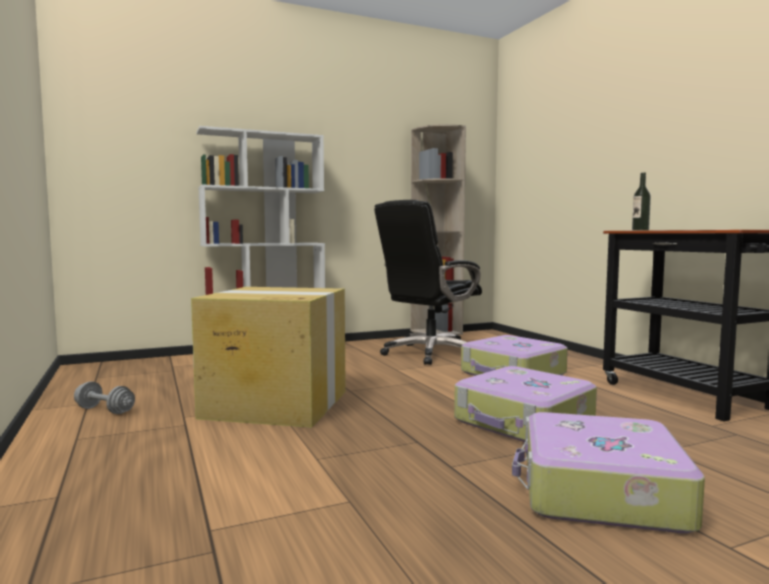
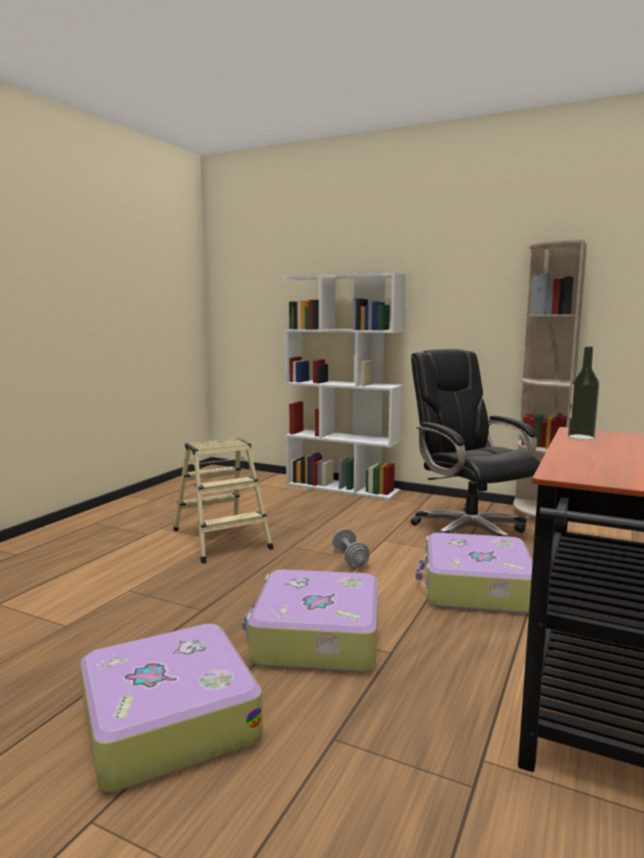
camera: 50 degrees right, 5 degrees up
(105, 410) = (146, 508): grey dumbbell -> grey dumbbell (350, 559)
(274, 404) = (221, 538): cardboard box -> beige step ladder
(429, 353) = (468, 533): black office chair -> black office chair turned 60 degrees clockwise

